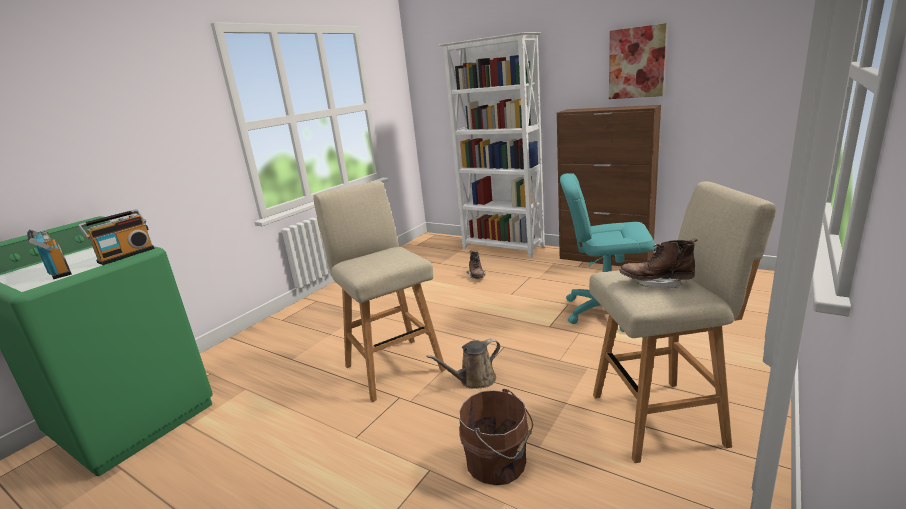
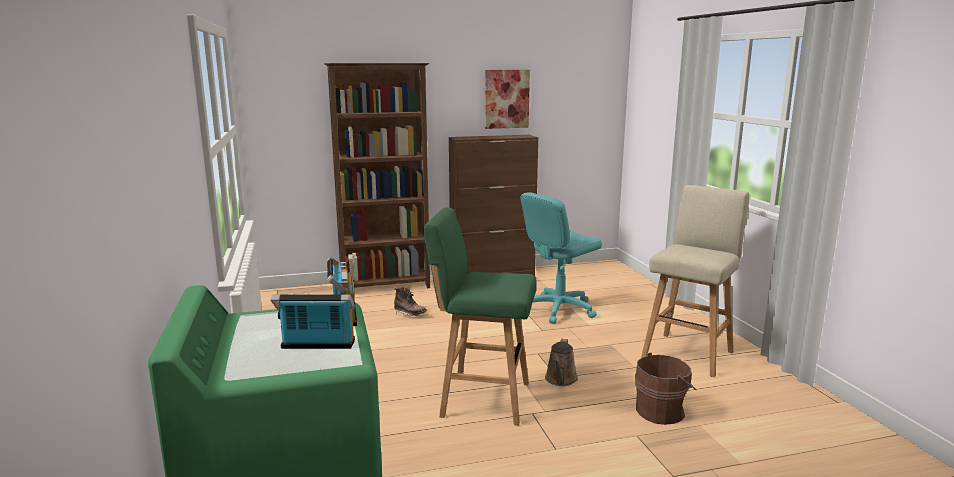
camera: 50 degrees left, 5 degrees down
(393, 366) = (482, 399): beige stool -> green stool
(503, 248) = (386, 286): white bookcase -> brown bookcase
(656, 283) = (698, 252): brown boot -> none

